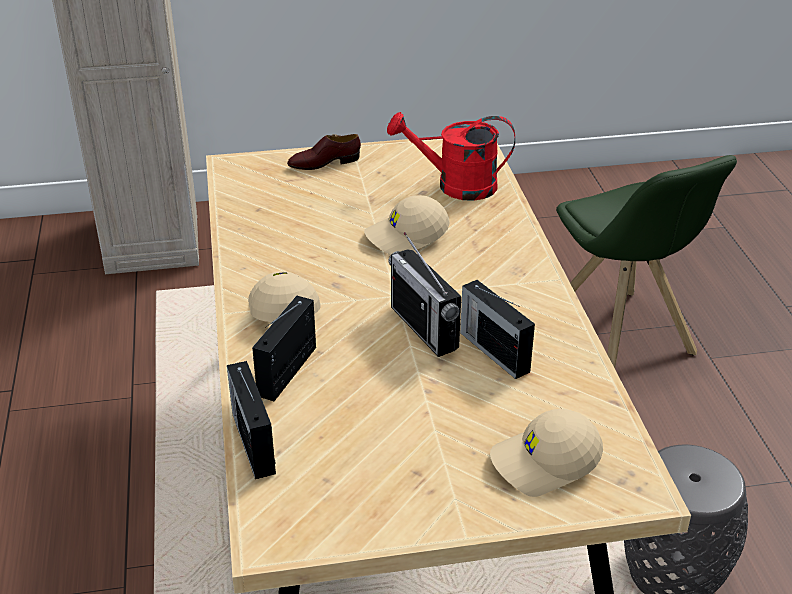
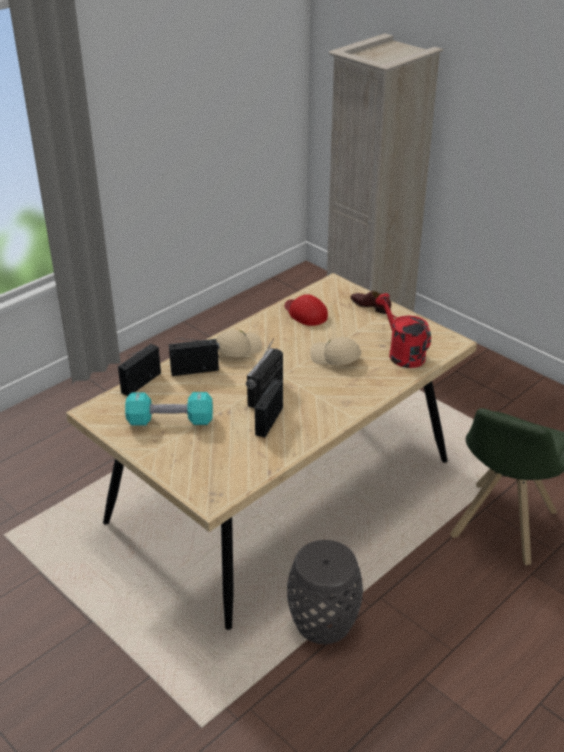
camera: 55 degrees right, 0 degrees up
(272, 215) = (305, 313): none -> red cap
(395, 452) = (170, 421): none -> turquoise dumbbell
(545, 463) = (202, 465): beige cap -> none

